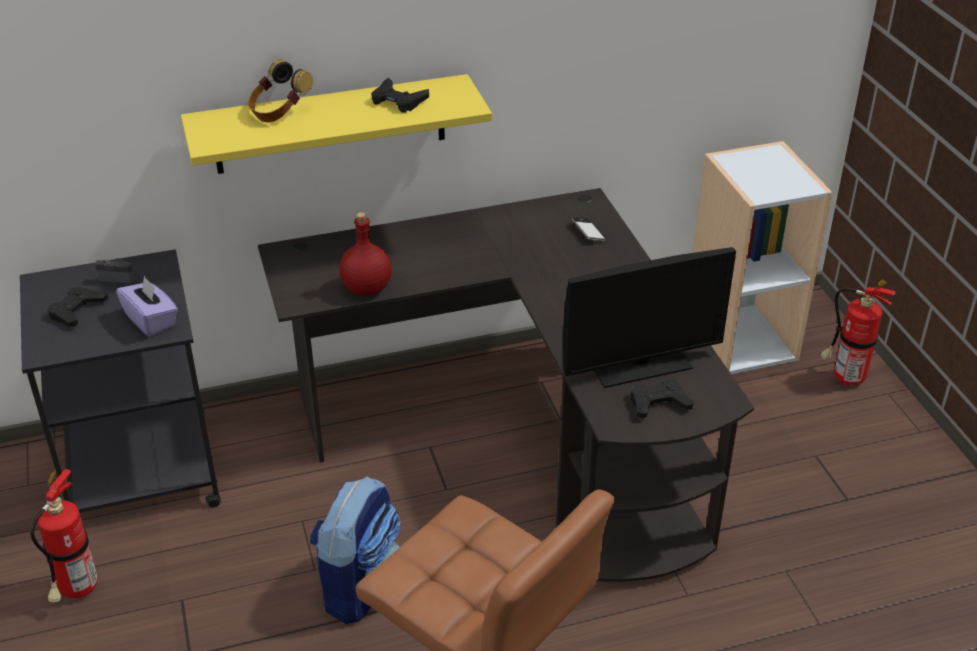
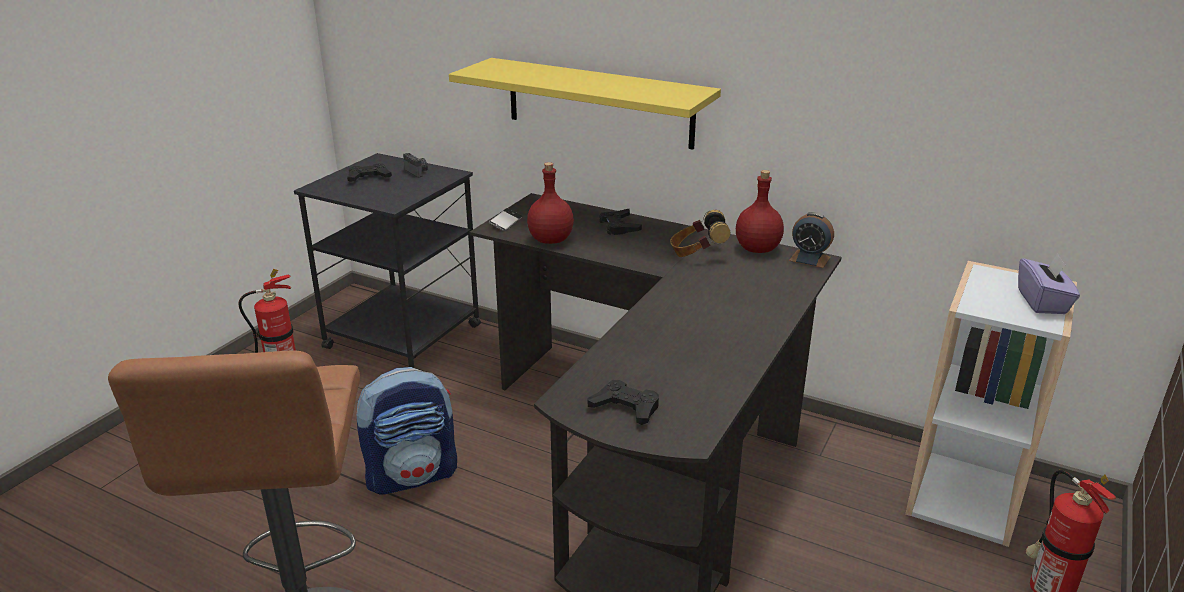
camera: 45 degrees right, 10 degrees down
(151, 320) = (392, 197): purple tissue box -> purple tissue box (1042, 302)
(279, 112) = (546, 71): headphones -> headphones (697, 253)
(398, 101) = (636, 86): black game controller -> black game controller (619, 226)
(537, 211) = (758, 249): none -> red bottle
(585, 202) = (809, 259): none -> alarm clock
(588, 232) = (776, 277): phone -> phone (505, 223)
(640, 364) = (660, 375): monitor -> none

